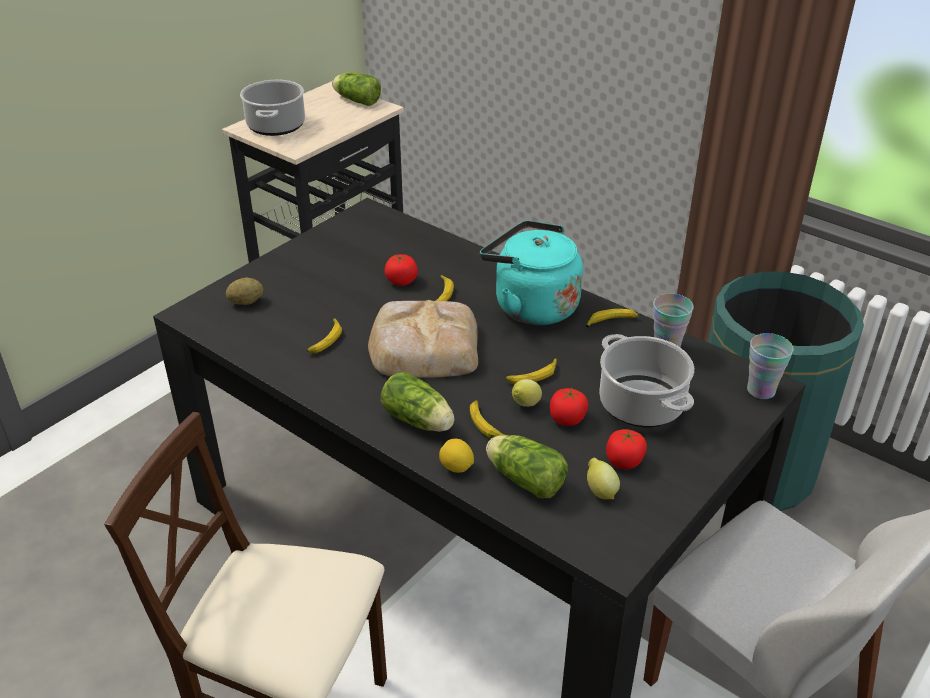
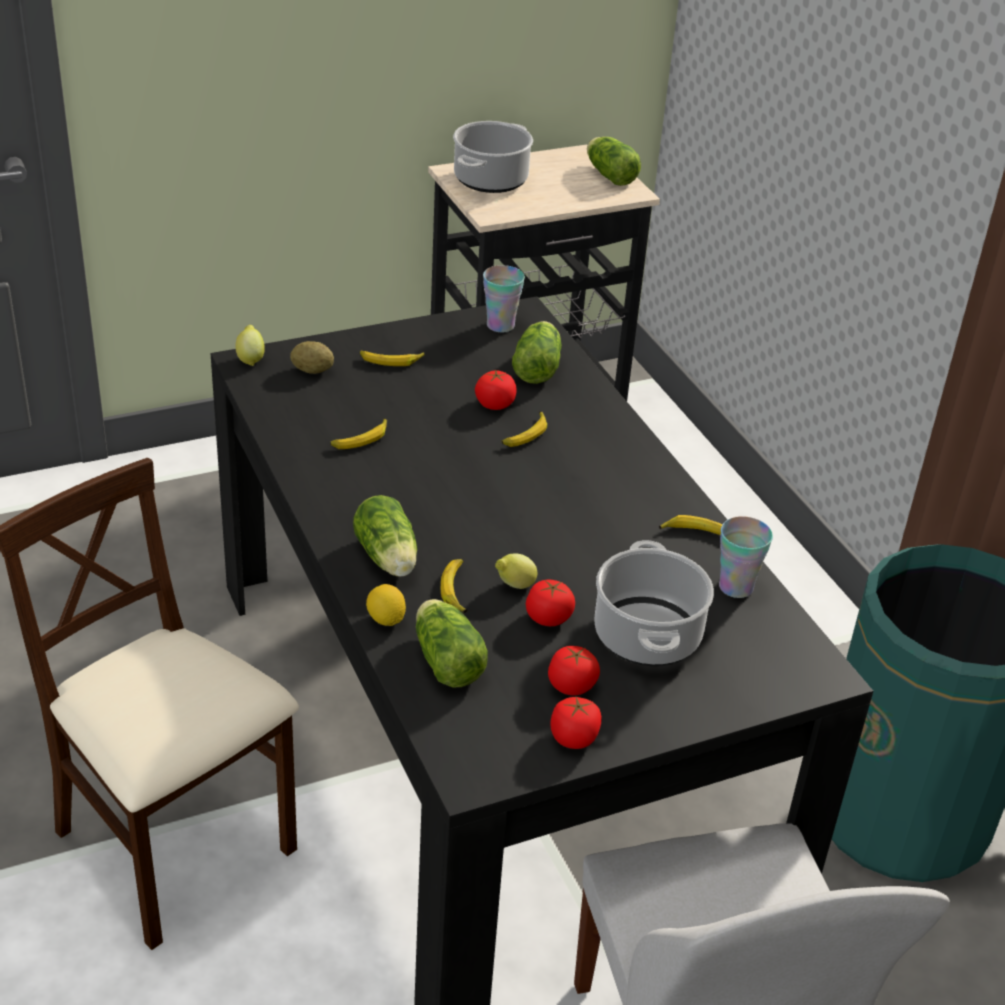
camera: 25 degrees right, 0 degrees up
(409, 245) = (537, 367): none -> lettuce
(423, 346) = (457, 483): bread -> none
(531, 306) = (618, 482): turquoise kettle -> none
(533, 376) = (551, 558): banana -> banana (391, 361)
(600, 491) = (516, 704): lemon -> lemon (250, 359)
(658, 498) = (574, 738): none -> tomato
(761, 390) = (807, 676): cup -> cup (500, 325)

